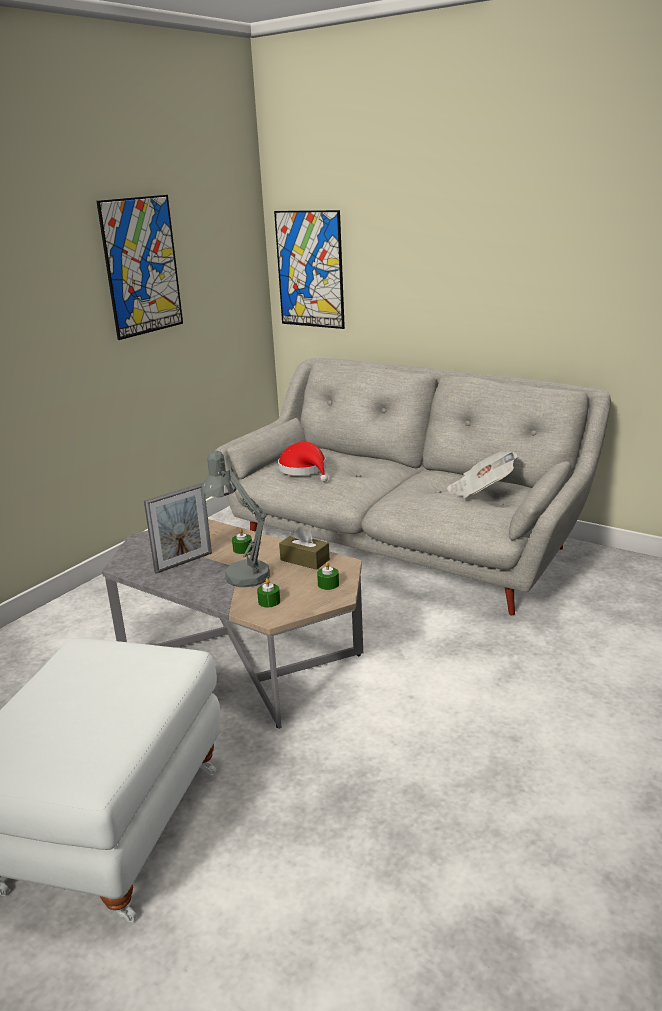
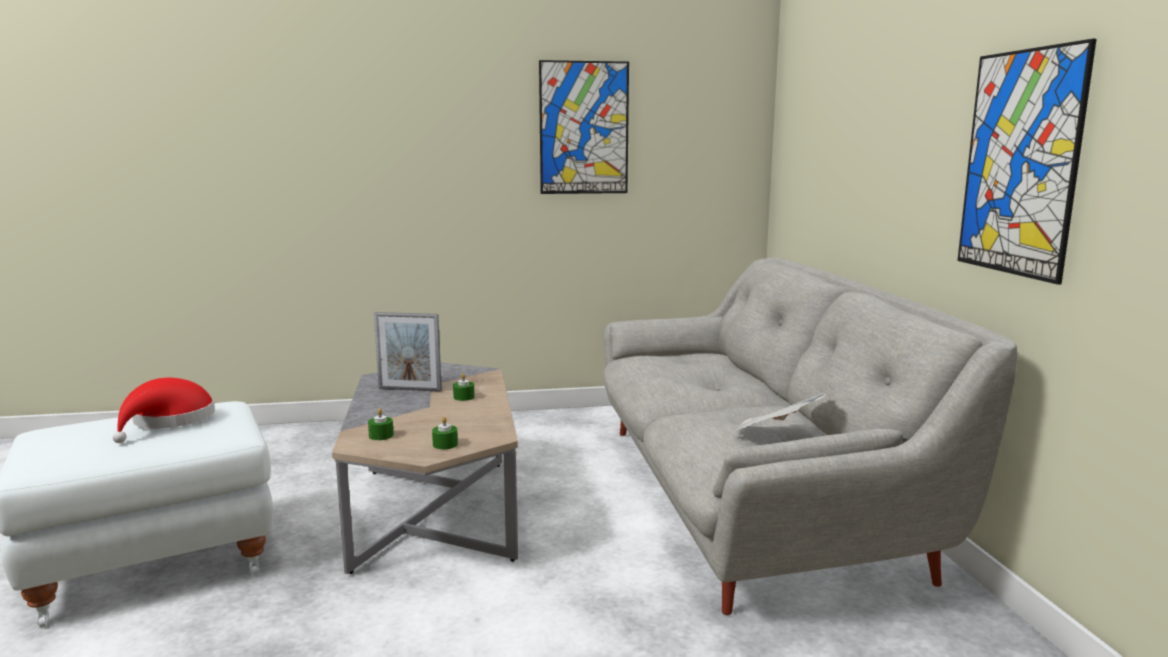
camera: 45 degrees right, 10 degrees down
(241, 573) = (420, 410): grey table lamp -> none
(305, 470) = (660, 364): red hat -> red hat (169, 421)
(305, 560) = (479, 422): brown tissue box -> none
(310, 269) = (795, 156): picture -> picture (1020, 163)

